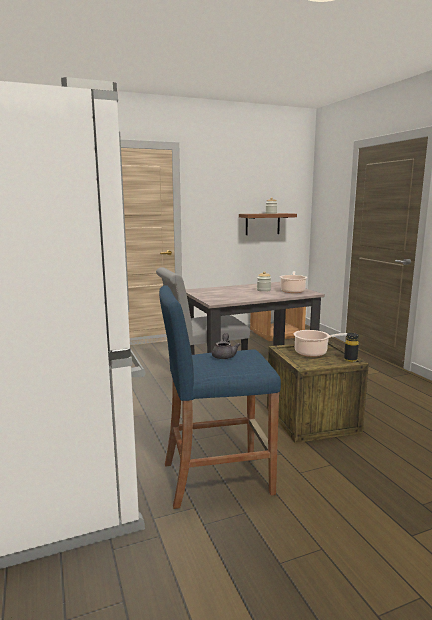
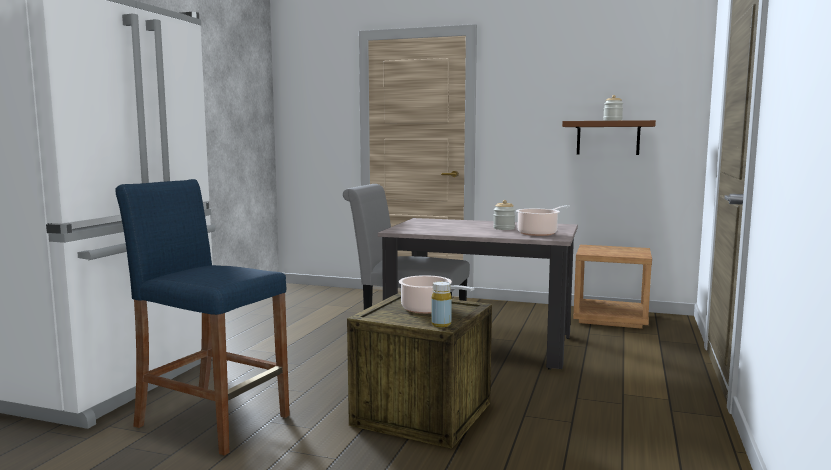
camera: 40 degrees right, 5 degrees down
(224, 355) = (223, 267): grey teapot -> none
(350, 360) = (441, 324): black bottle -> yellow bottle

